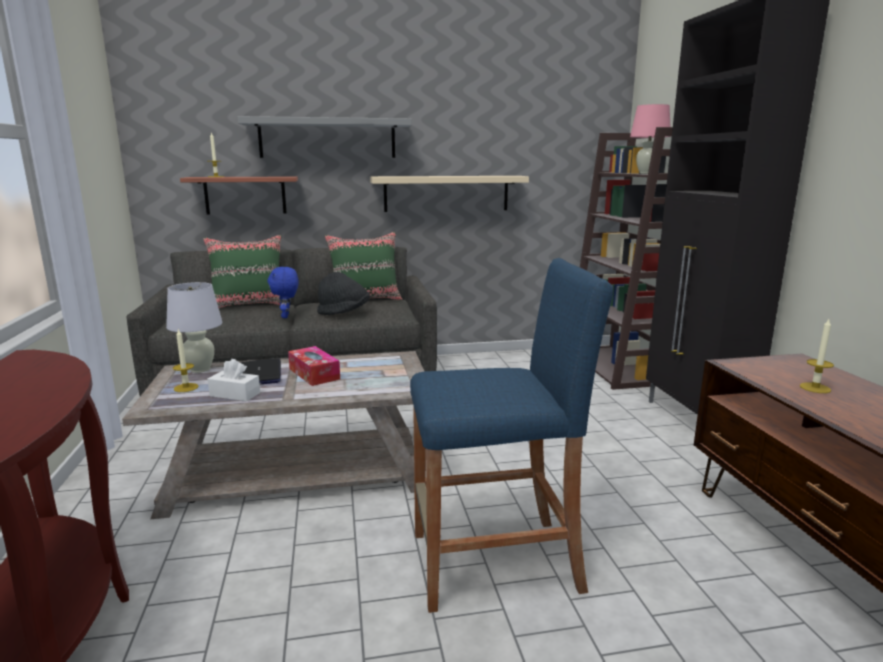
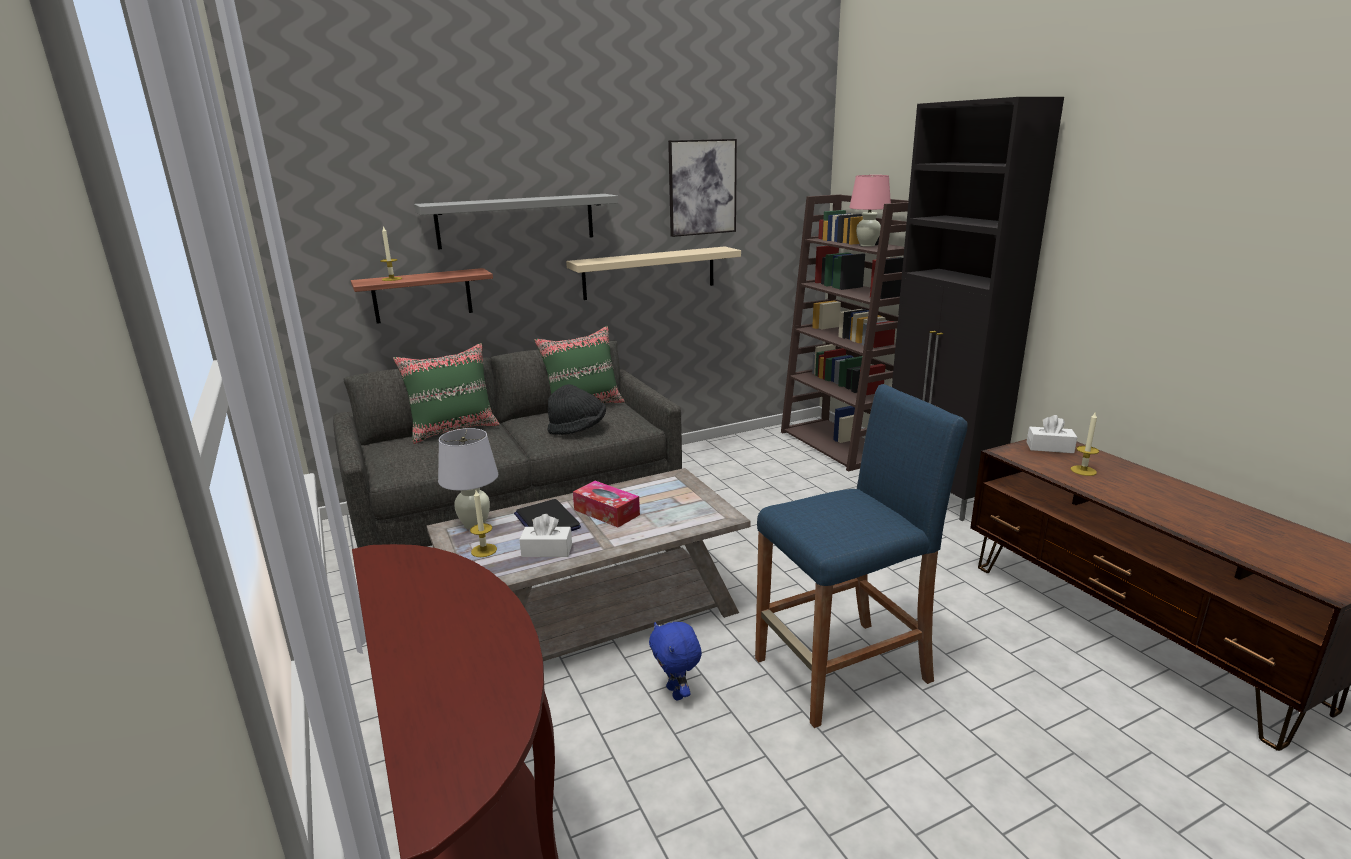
camera: 15 degrees left, 5 degrees up
(286, 316) = (512, 441): blue plush toy -> blue plush toy (676, 693)
(499, 121) = (702, 187): none -> picture
(788, 365) = (1049, 447): none -> white tissue box

